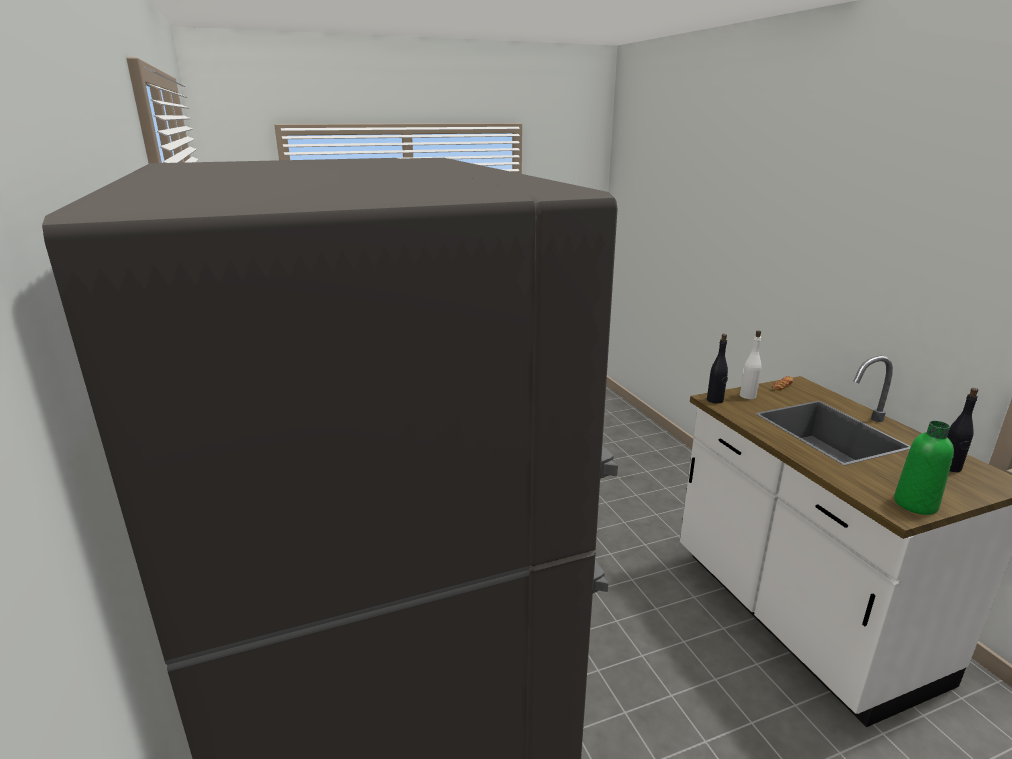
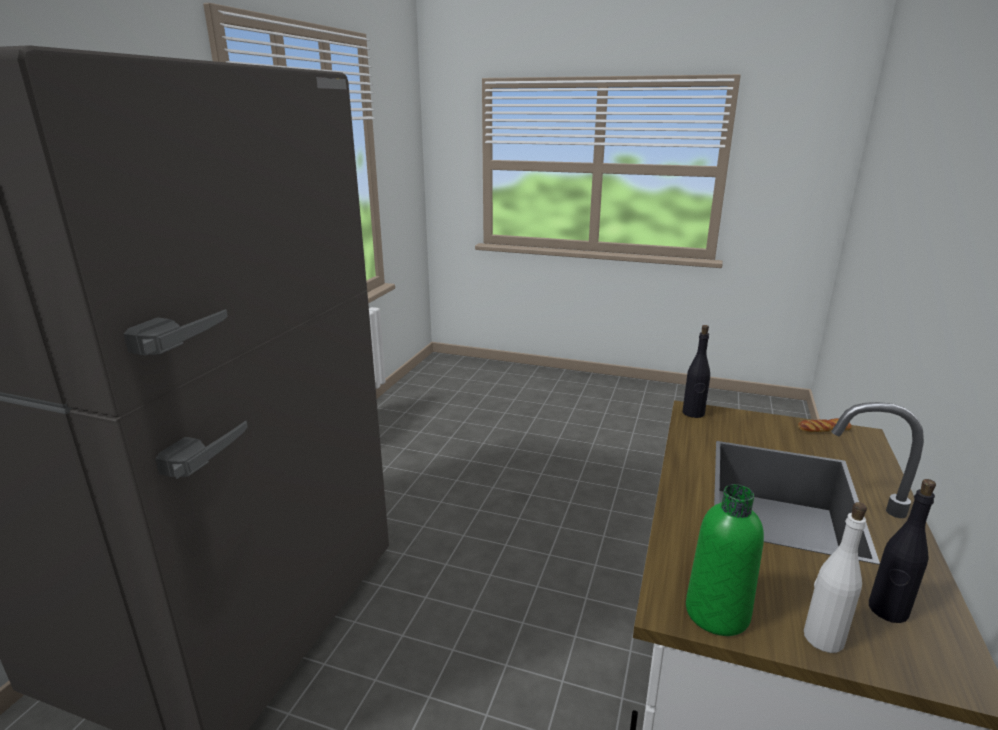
camera: 40 degrees right, 0 degrees up
(747, 396) = (747, 423): white bottle -> white bottle (823, 638)

